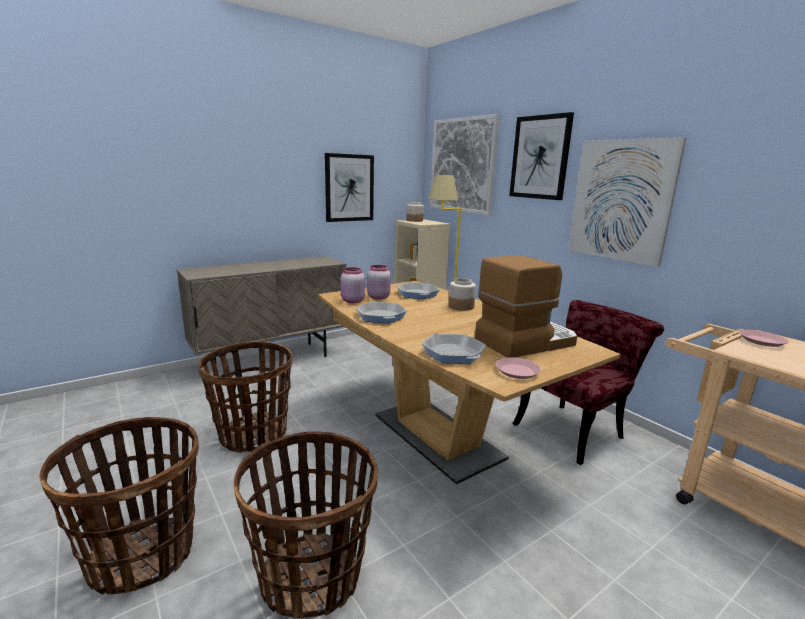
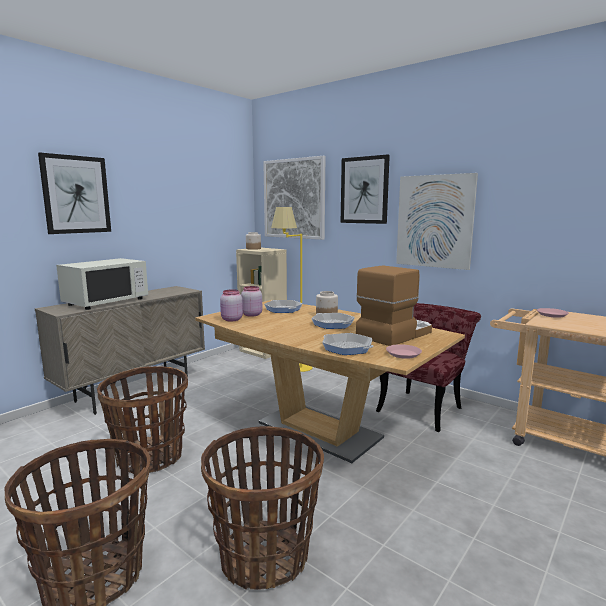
camera: 15 degrees left, 5 degrees down
(244, 268) = (106, 301): none -> white microwave
(349, 188) = (193, 222): picture -> picture (76, 194)
(380, 316) = (266, 328): frying pan -> frying pan (333, 324)

